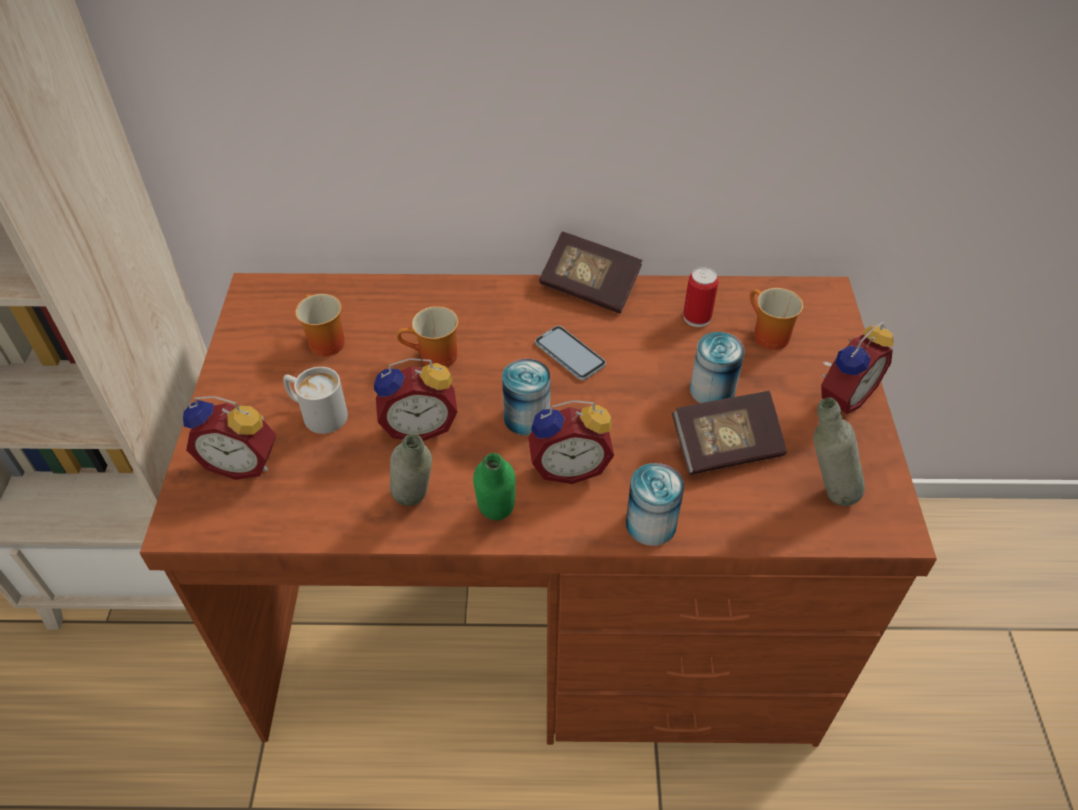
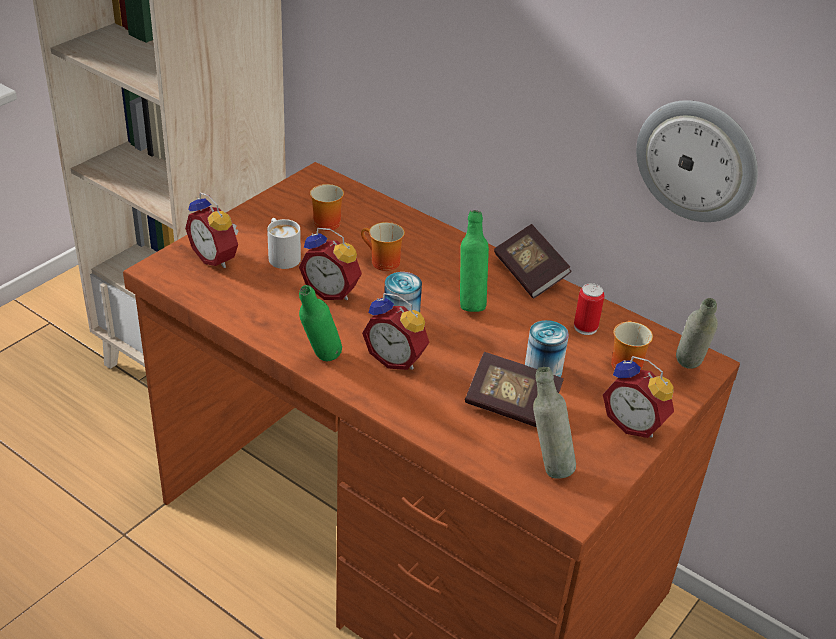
camera: 35 degrees right, 10 degrees down
(416, 507) = (284, 329): grey bottle -> grey bottle (688, 370)
(570, 354) = (470, 303): phone -> green bottle
(651, 524) = (411, 414): can -> none
(779, 82) = (697, 160): none -> wall clock
(842, 396) = (635, 424): alarm clock -> alarm clock turned 45 degrees clockwise

